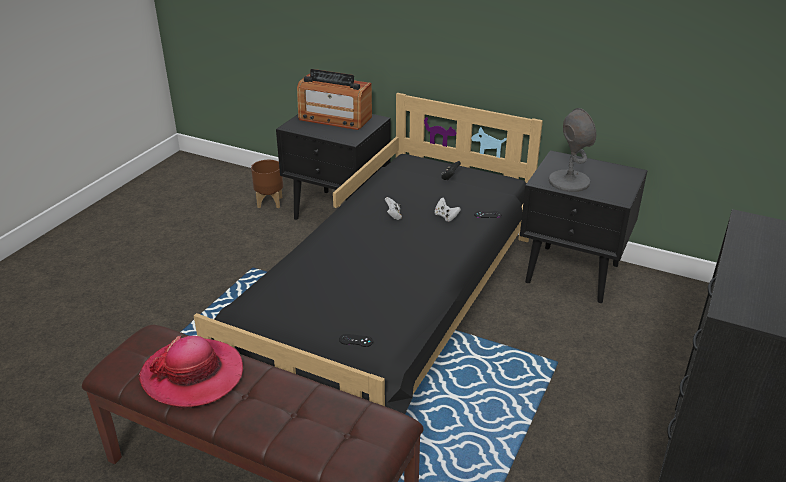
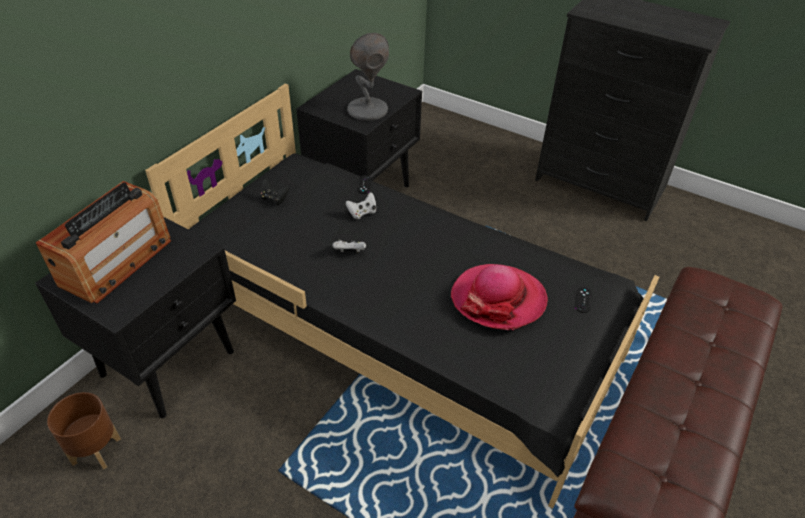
camera: 85 degrees left, 10 degrees up
(193, 375) = (683, 430): hat -> hat (498, 299)

